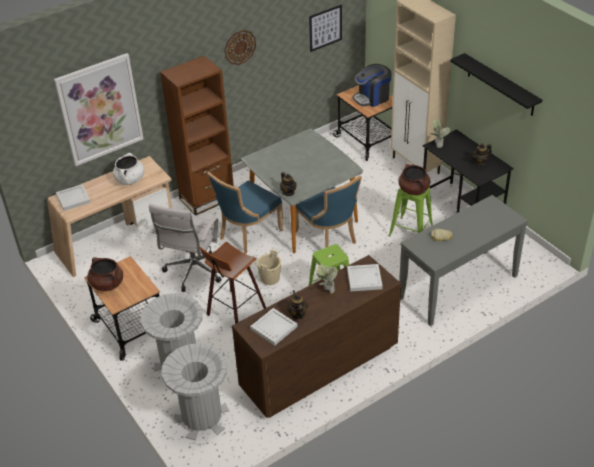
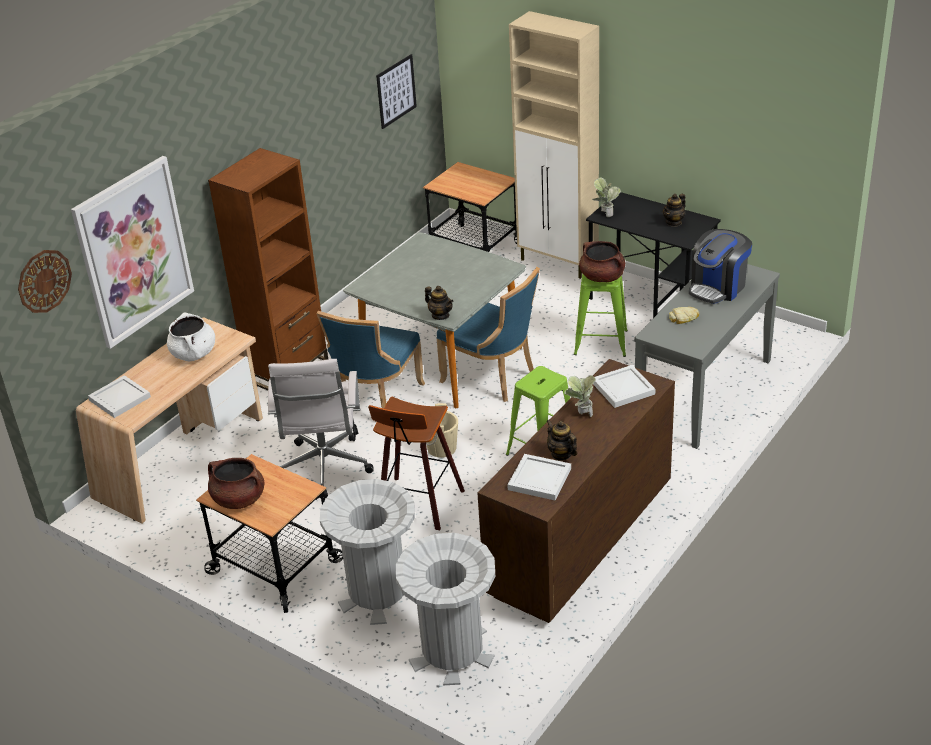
camera: 20 degrees left, 5 degrees down
(240, 47) = (299, 131): wall clock -> wall clock (44, 281)
(372, 98) = (476, 181): coffee machine -> coffee machine (718, 287)
(500, 85) = (685, 107): black shelf -> none

